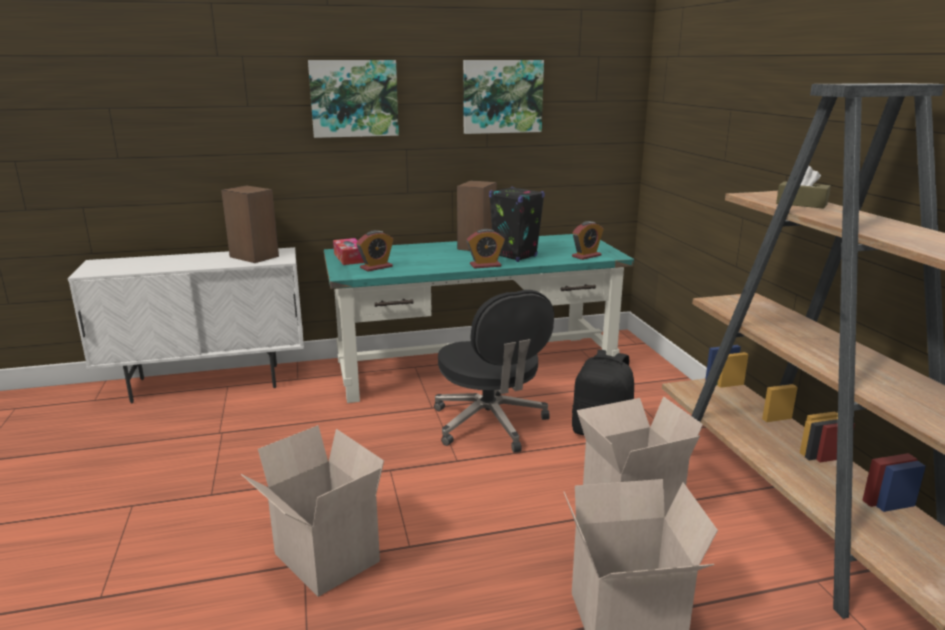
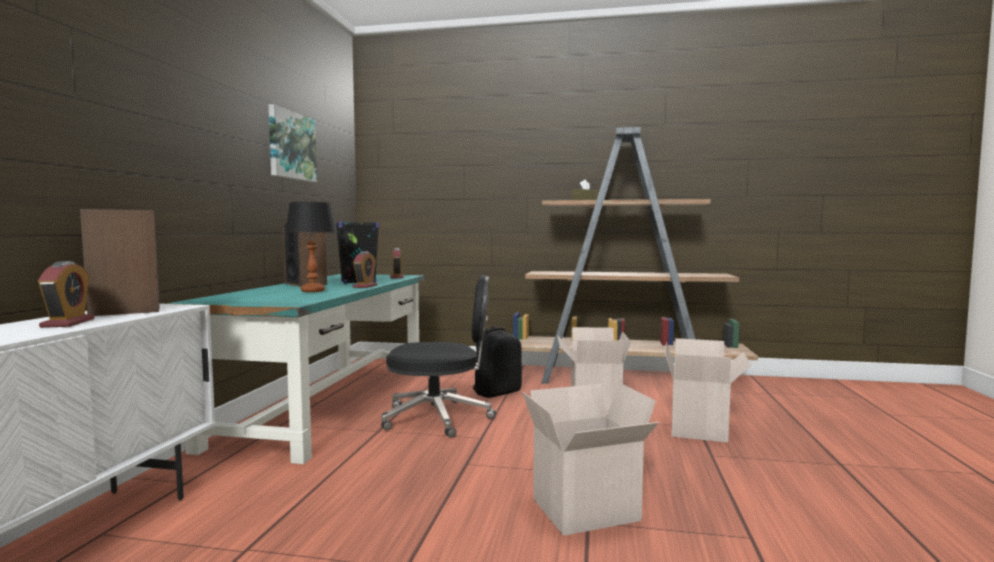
camera: 65 degrees left, 15 degrees down
(349, 258) = (234, 300): tissue box -> none
(354, 98) = (191, 119): picture -> none
(376, 267) = (292, 298): alarm clock -> alarm clock (68, 323)
(429, 260) = (312, 291): none -> table lamp

